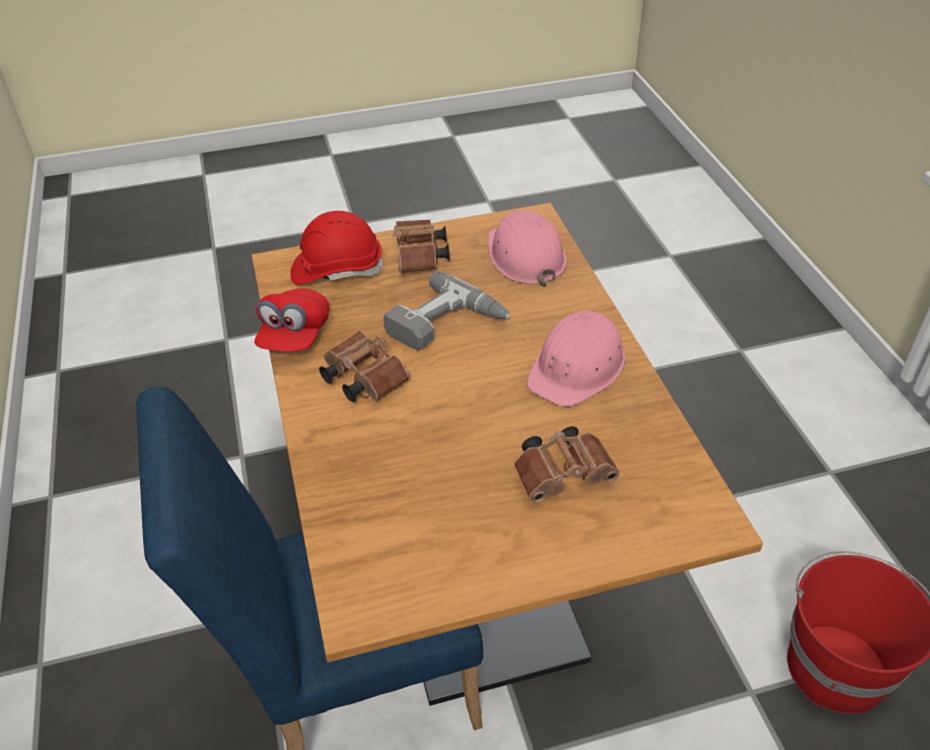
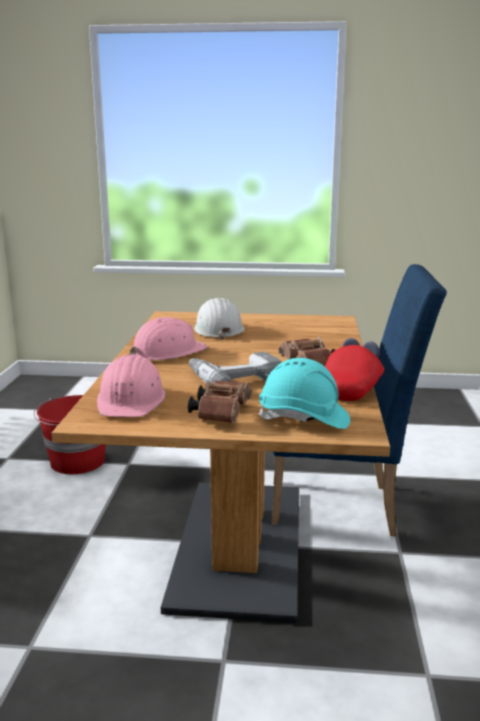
camera: 160 degrees left, 25 degrees down
(337, 269) = (304, 419): red hard hat -> turquoise hard hat
(565, 475) = (218, 329): brown binoculars -> white hard hat

